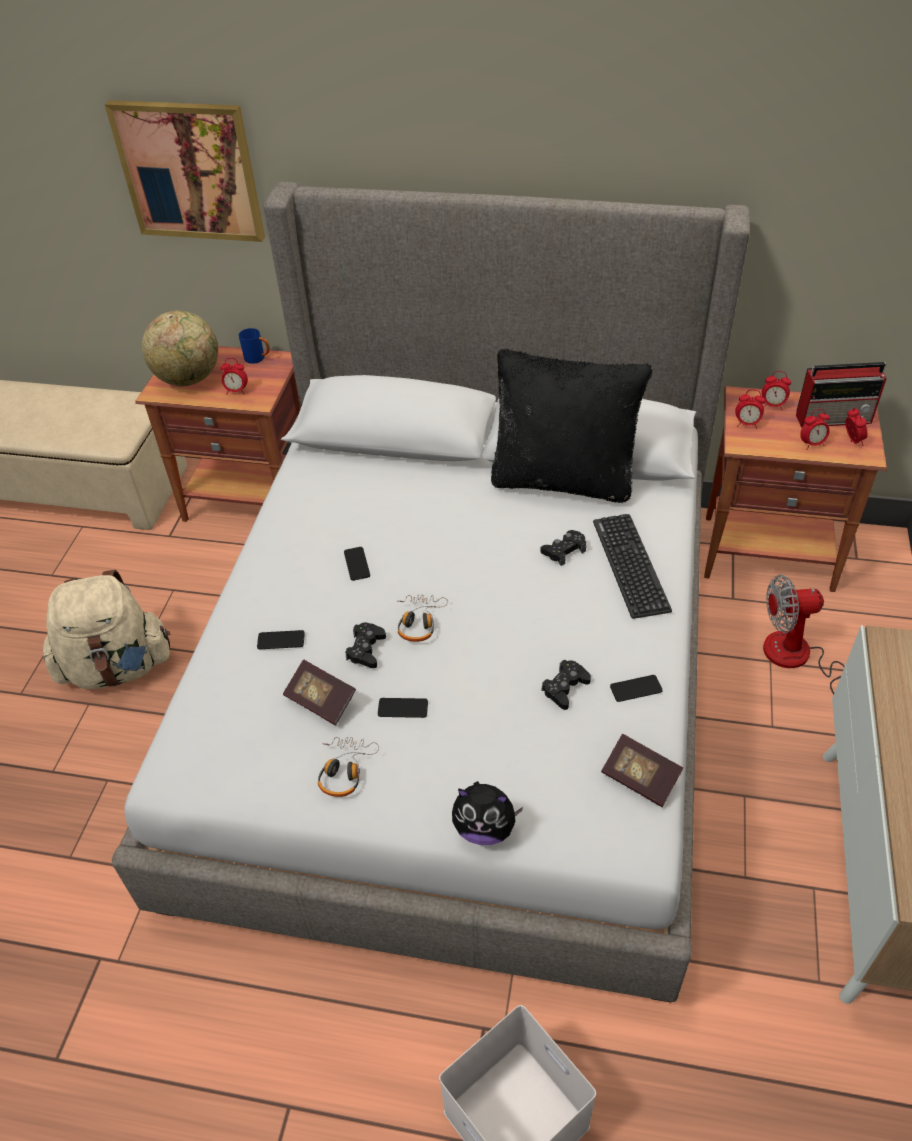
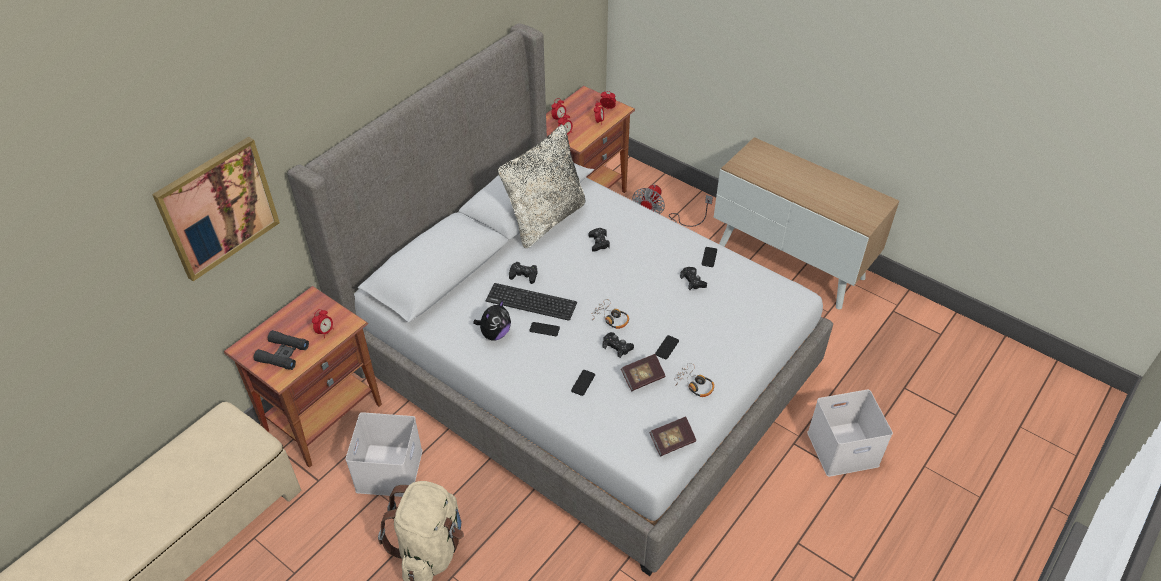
camera: 65 degrees left, 0 degrees up
(189, 378) = (283, 354): globe -> black binoculars
(208, 581) = (388, 469): none -> white storage box
(258, 358) = (297, 309): blue mug -> none
(443, 505) = (523, 275): none -> black game controller
(485, 828) = (759, 343): plush toy -> plush toy (495, 334)
(563, 484) = (546, 221): black pillow -> beige pillow
(630, 565) = (628, 223): keyboard -> keyboard (531, 302)
(640, 778) = (761, 279): book -> book (672, 442)
(835, 418) = (587, 105): radio -> none

